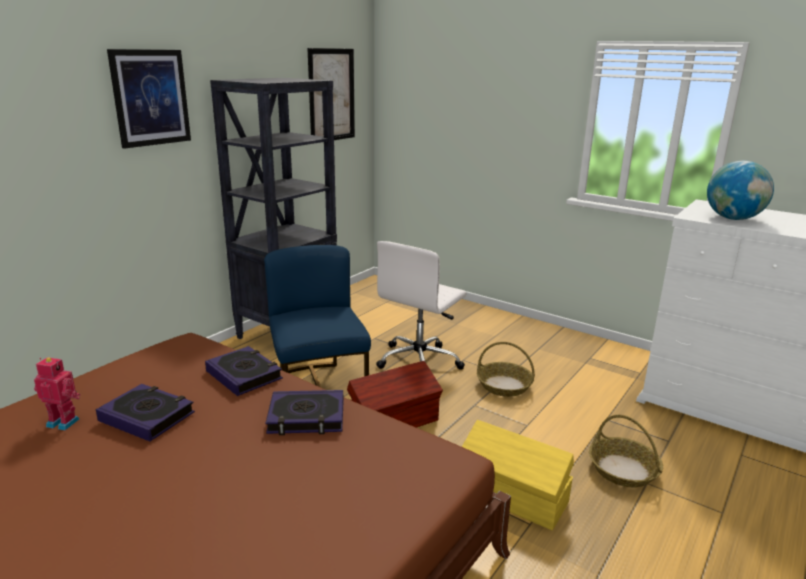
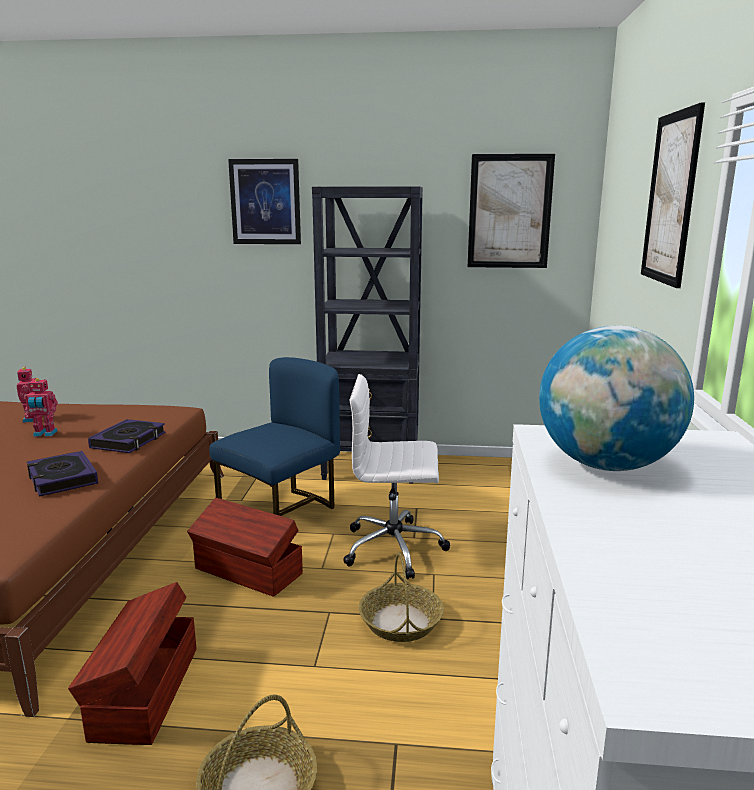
camera: 60 degrees right, 5 degrees down
(147, 417) = (45, 434): book -> toy robot
(512, 497) = (143, 693): yellow storage box -> brown storage box
(520, 90) = (670, 198): none -> picture

